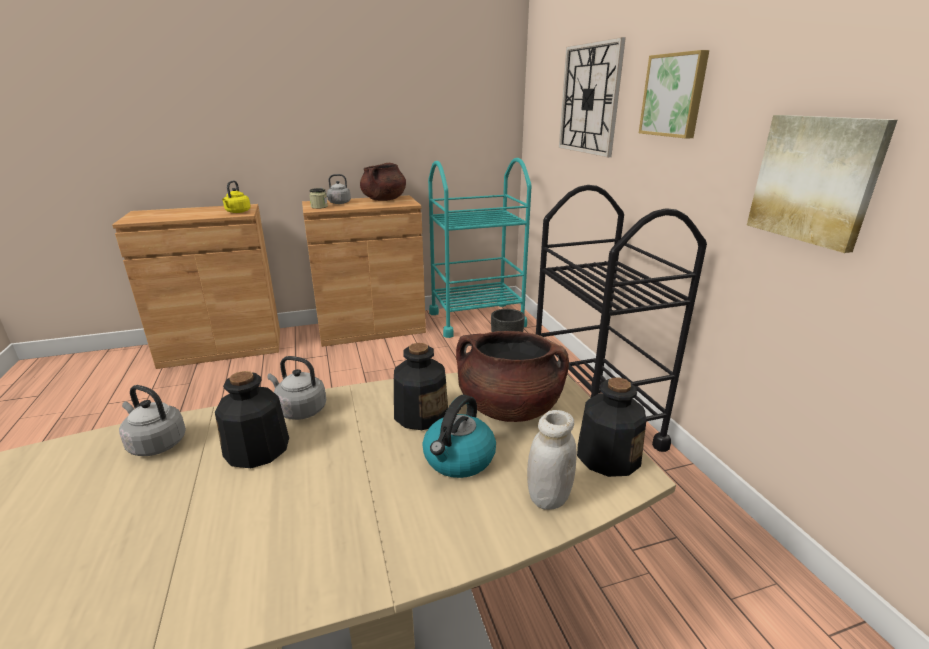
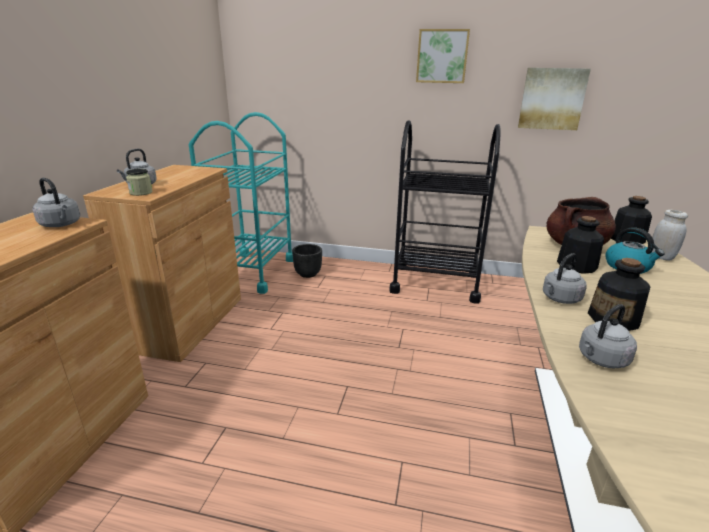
camera: 60 degrees left, 0 degrees up
(237, 212) = (61, 224): yellow kettle -> grey kettle
(384, 200) = (173, 172): brown cooking pot -> none
(589, 99) = (342, 58): wall clock -> none

